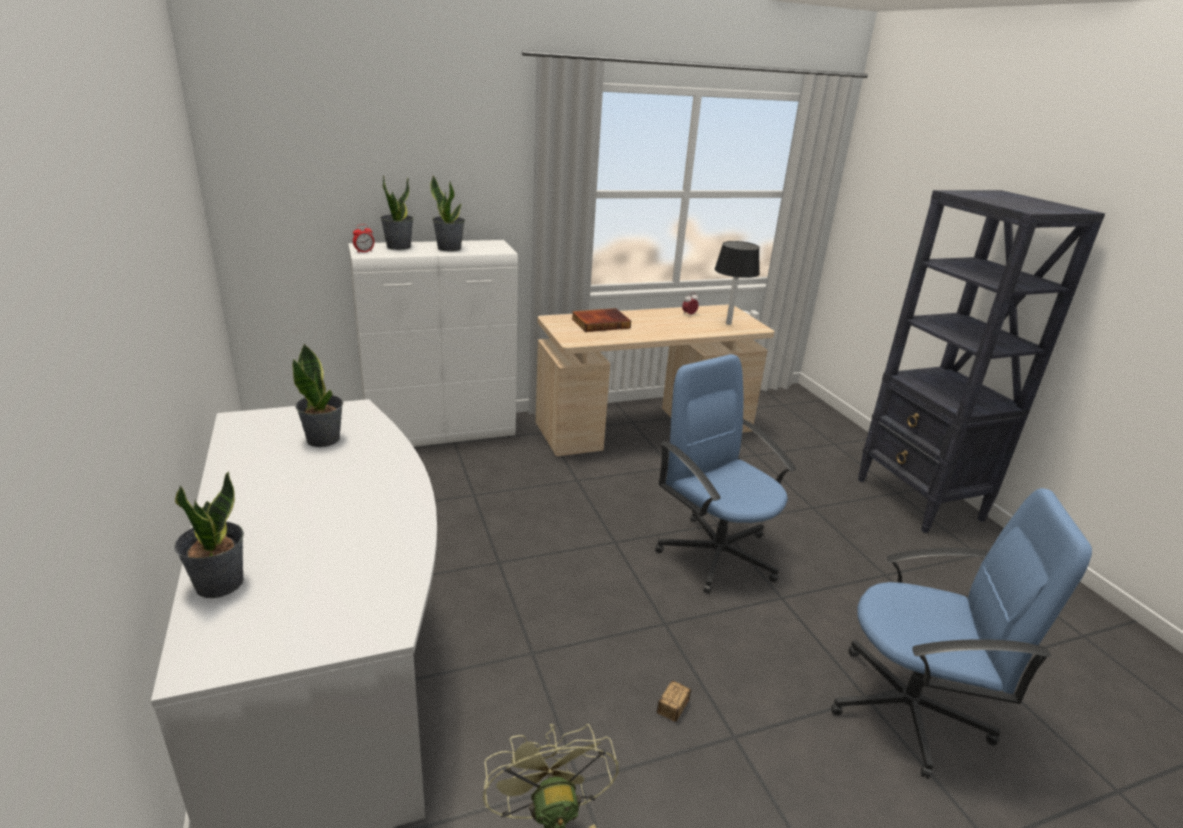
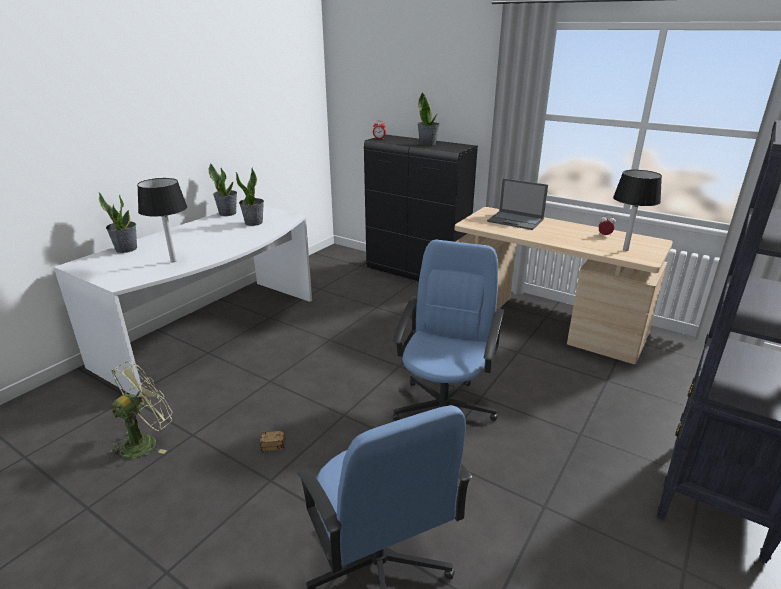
camera: 55 degrees right, 0 degrees up
(368, 551) = (173, 261): none -> black table lamp
(398, 247) = (403, 139): potted plant -> potted plant (227, 213)
(442, 434) = (417, 274): white cabinet -> black cabinet
(600, 323) = (516, 220): book -> laptop

